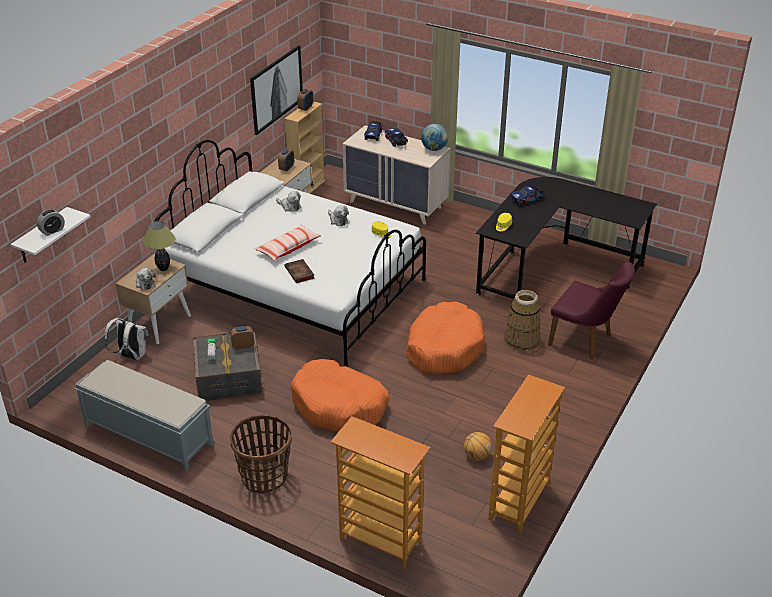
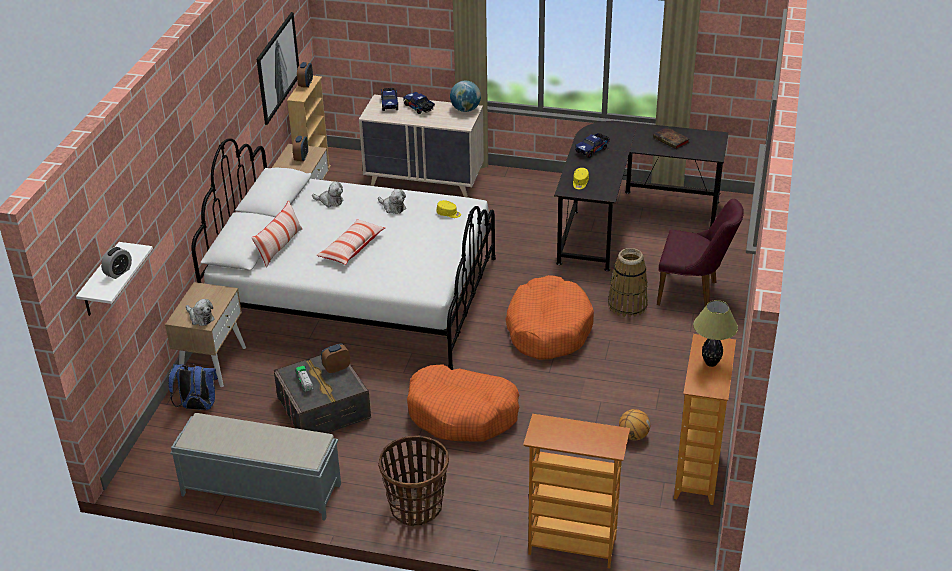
camera: 15 degrees left, 0 degrees up
(131, 356) = (197, 406): white backpack -> blue backpack
(164, 269) = (215, 297): table lamp -> table lamp (711, 363)
(231, 237) = (280, 247): none -> pillow
(300, 273) = (379, 274): book -> book (672, 140)

